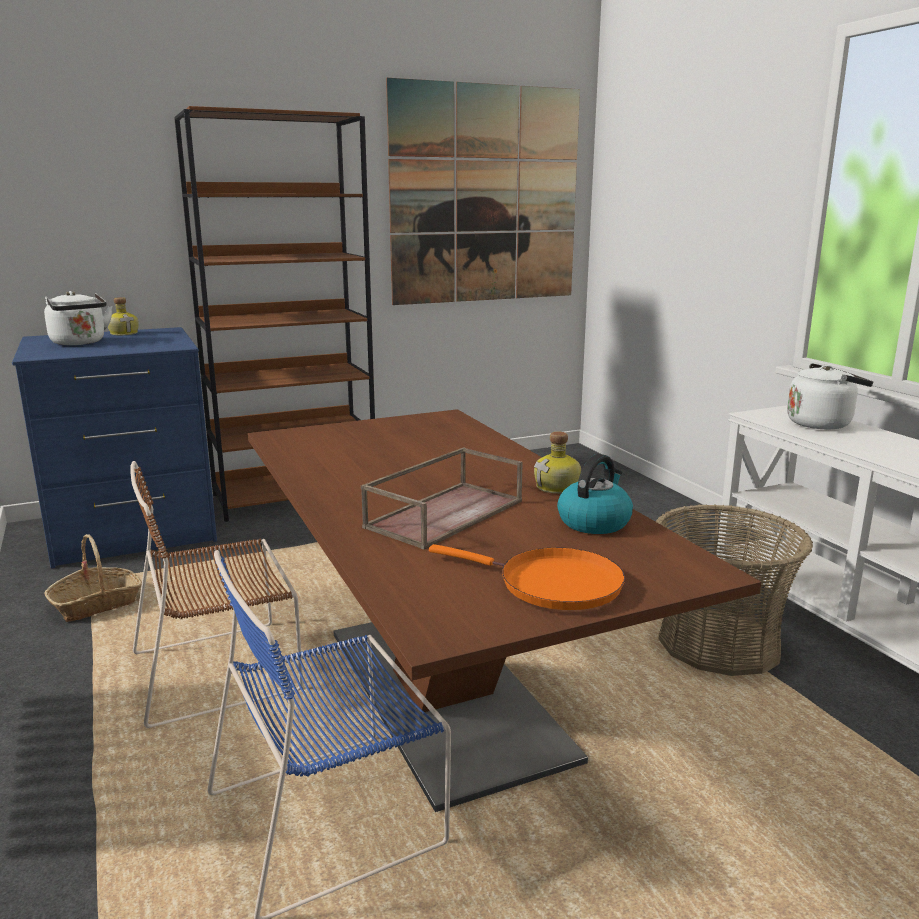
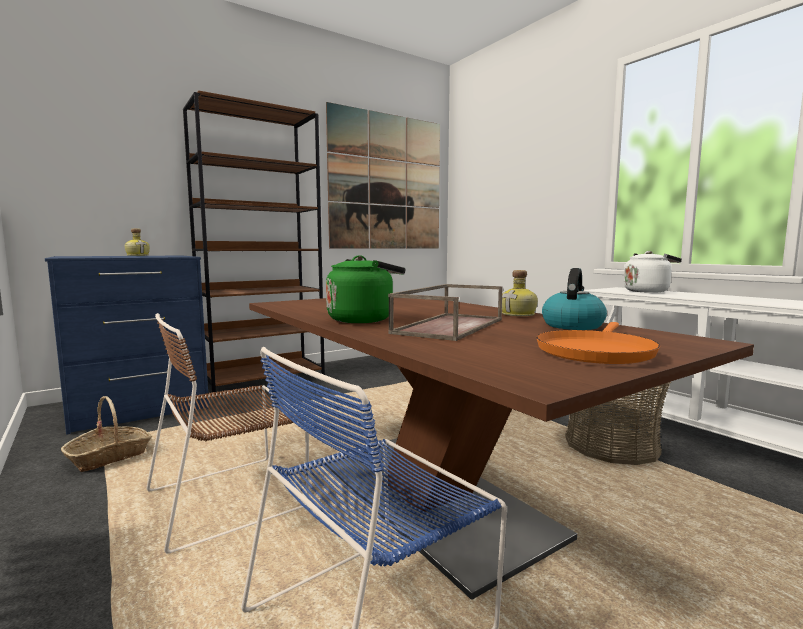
camera: 10 degrees left, 10 degrees down
(80, 343) = (103, 256): white kettle -> none
(358, 490) = (364, 319): none -> green kettle
(552, 584) = (595, 351): orange frying pan -> orange frying pan turned 105 degrees clockwise

